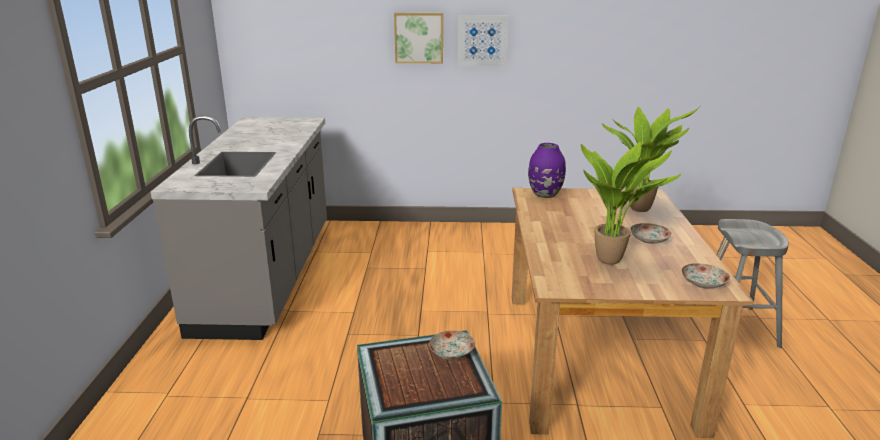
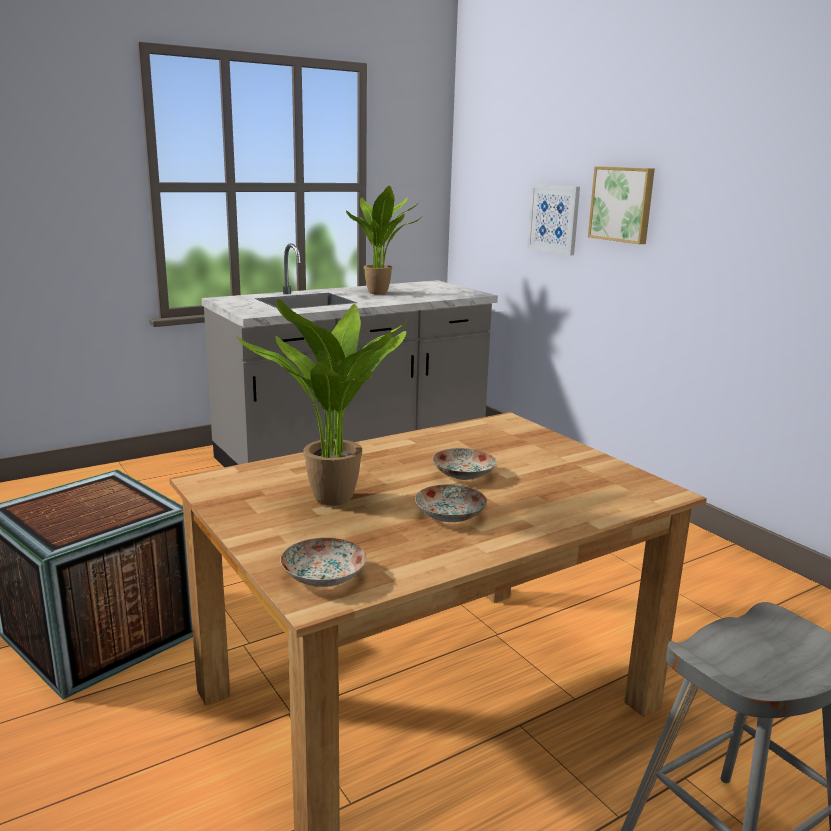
camera: 55 degrees right, 5 degrees down
(452, 353) = (130, 513): plate -> plate (463, 474)
(482, 40) = (699, 215): picture -> picture (554, 218)
(545, 194) = (518, 430): purple vase -> none
(641, 208) = (580, 493): potted plant -> potted plant (381, 293)

